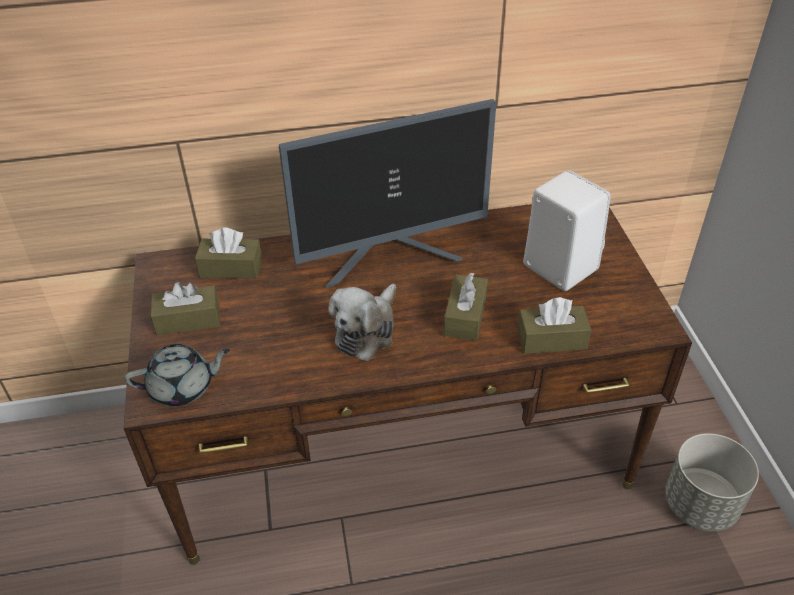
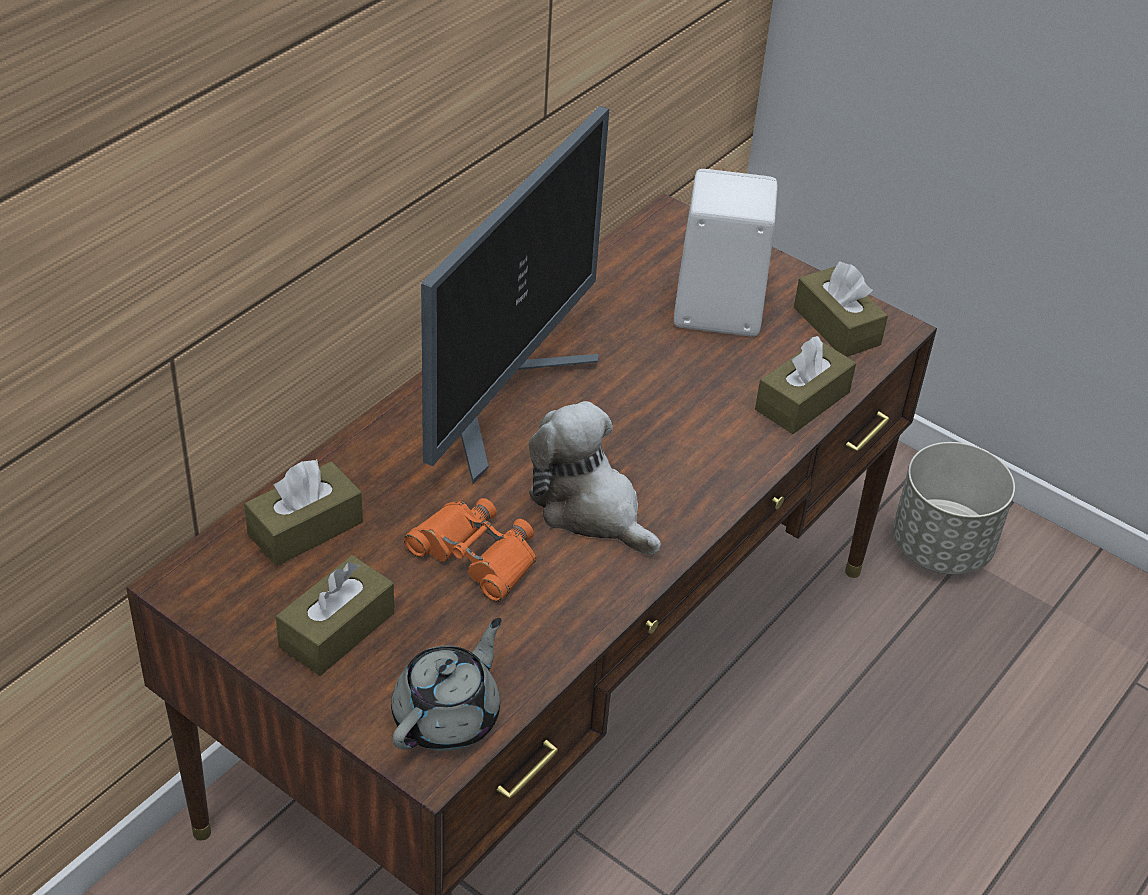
camera: 45 degrees left, 0 degrees up
(286, 322) = (475, 555): none -> orange binoculars
(367, 330) = (589, 508): plush toy -> plush toy turned 150 degrees clockwise
(465, 316) = (682, 426): brown tissue box -> brown tissue box (836, 326)

